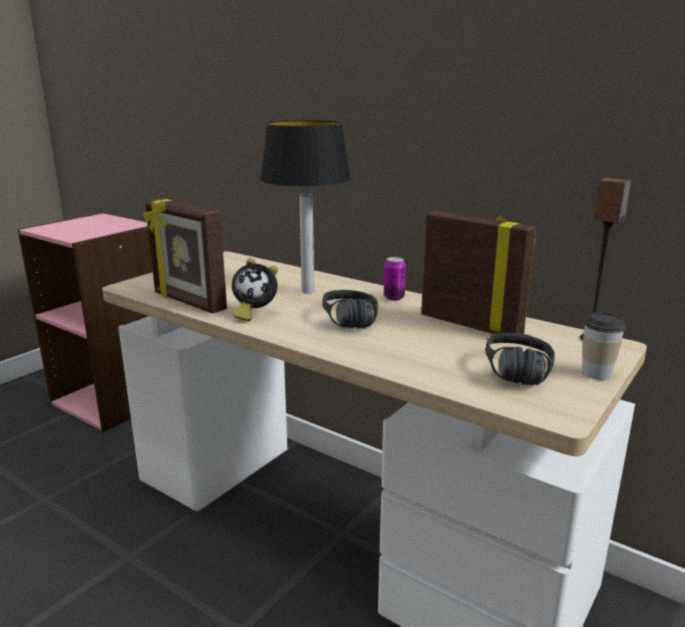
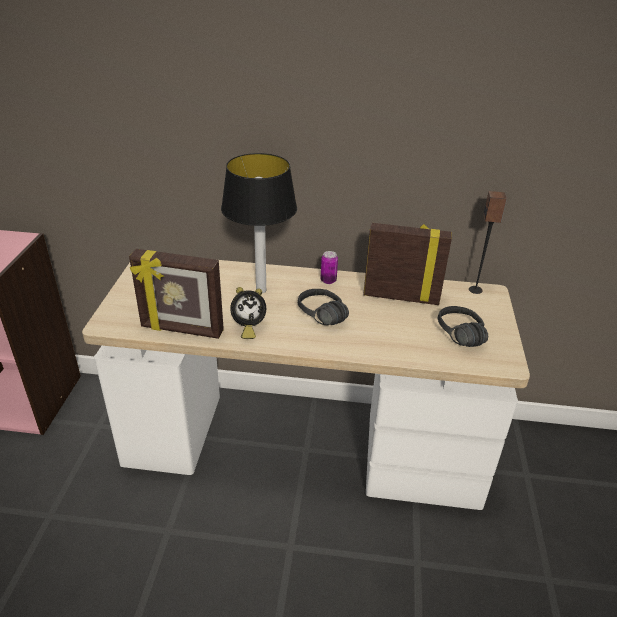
camera: 30 degrees left, 15 degrees up
(596, 373) = (500, 322): cup -> none

